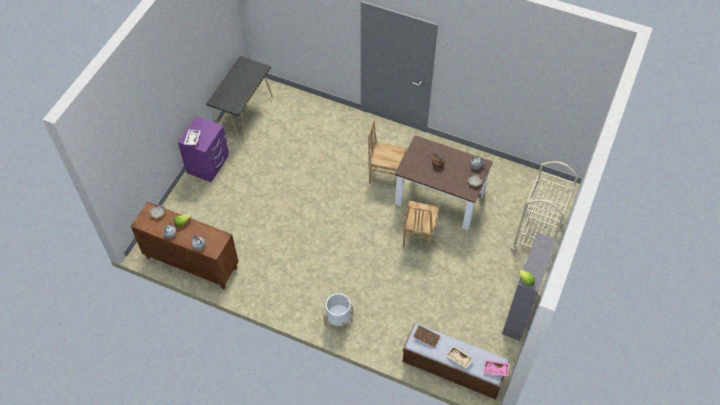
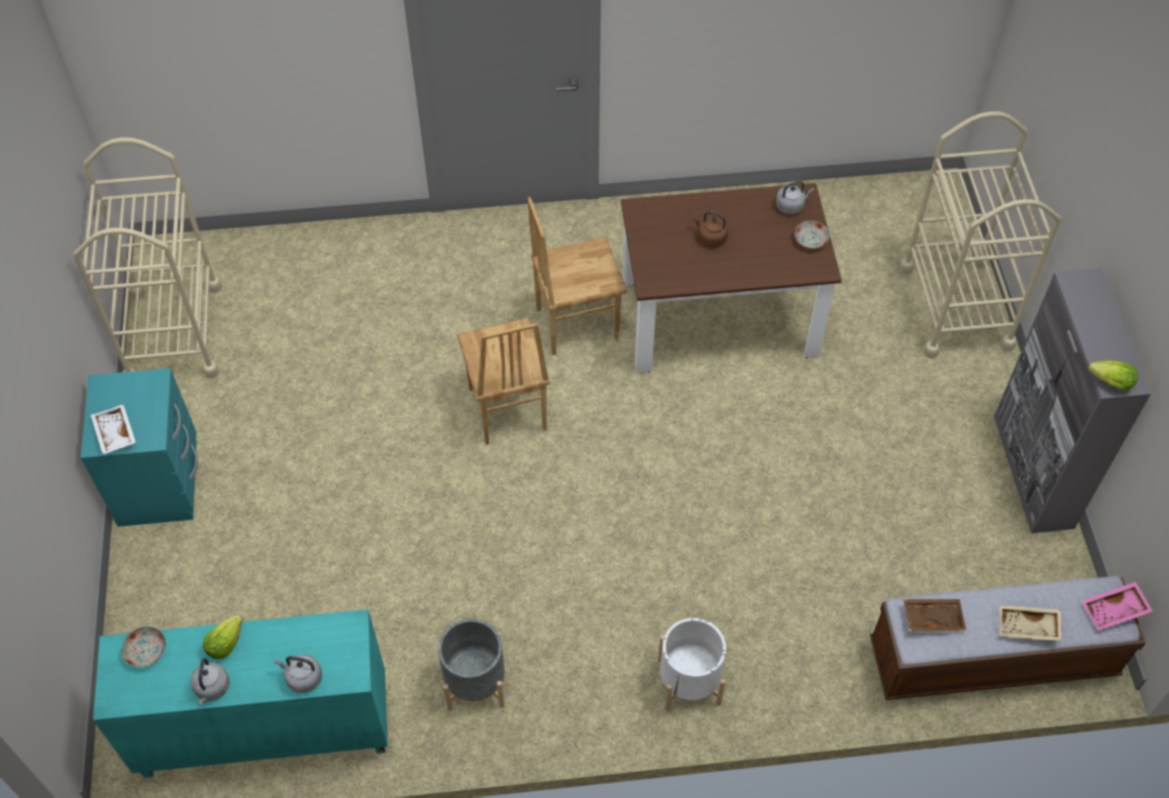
camera: 30 degrees left, 0 degrees up
(191, 263) = (264, 732): brown cabinet -> turquoise cabinet
(208, 165) = (160, 483): purple nightstand -> turquoise nightstand
(244, 114) = (174, 332): black console table -> beige cart
(267, 282) = (475, 682): none -> grey planter
(417, 237) = (730, 420): brown chair -> brown chair (506, 410)

